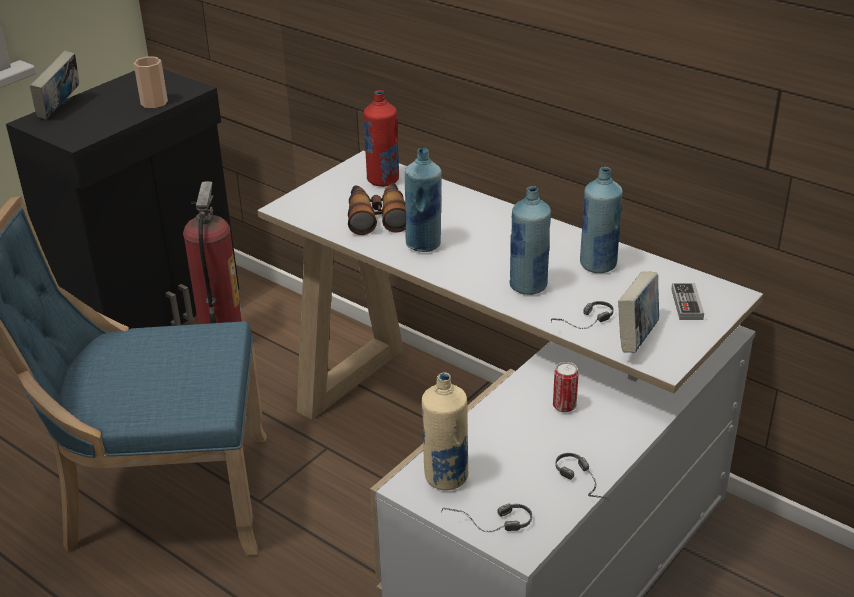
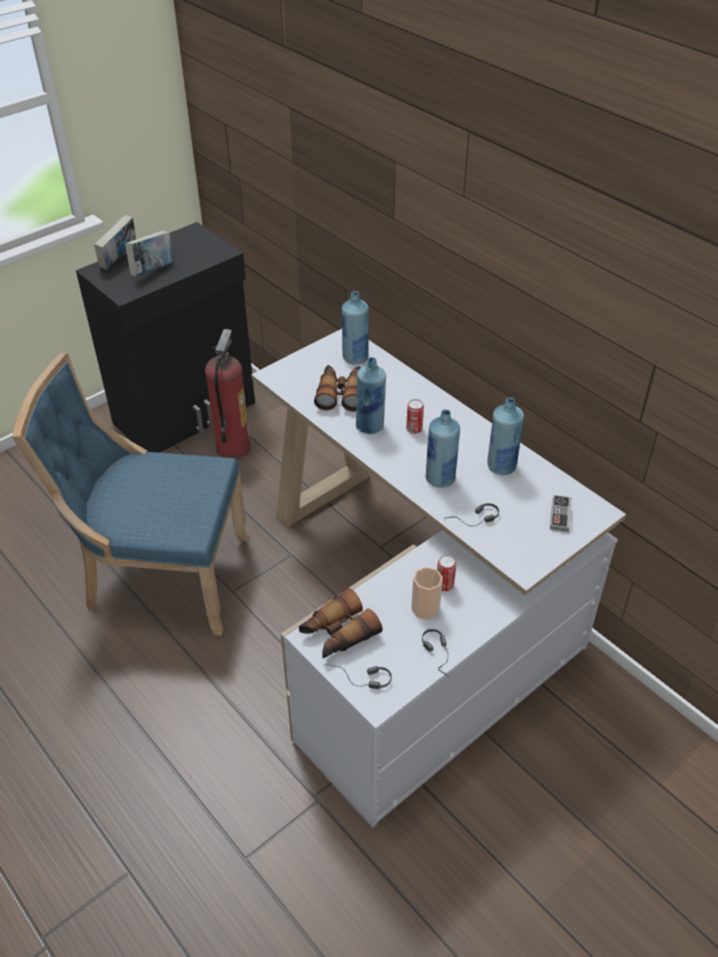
camera: 10 degrees right, 10 degrees up
(154, 103) = (191, 263): cup -> cup (425, 608)
(383, 180) = (355, 358): red bottle -> blue bottle
(445, 477) = (338, 634): beige bottle -> binoculars
(479, 241) = (414, 429): none -> can
(636, 338) = (510, 542): book -> book (153, 271)

